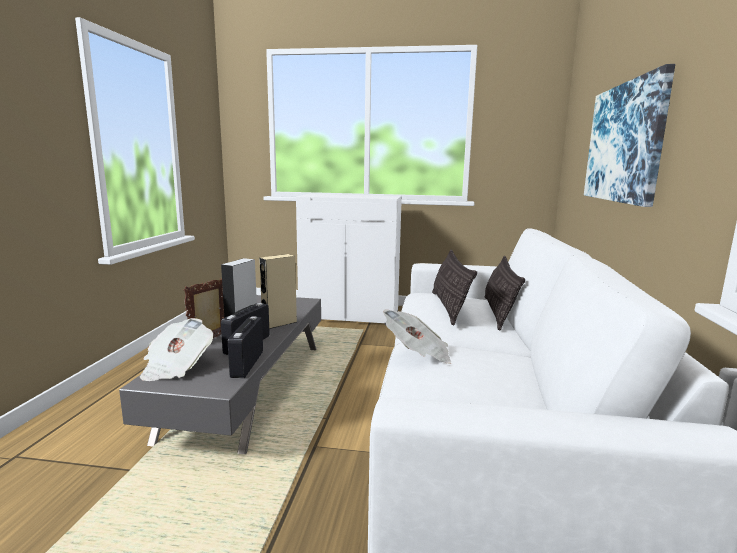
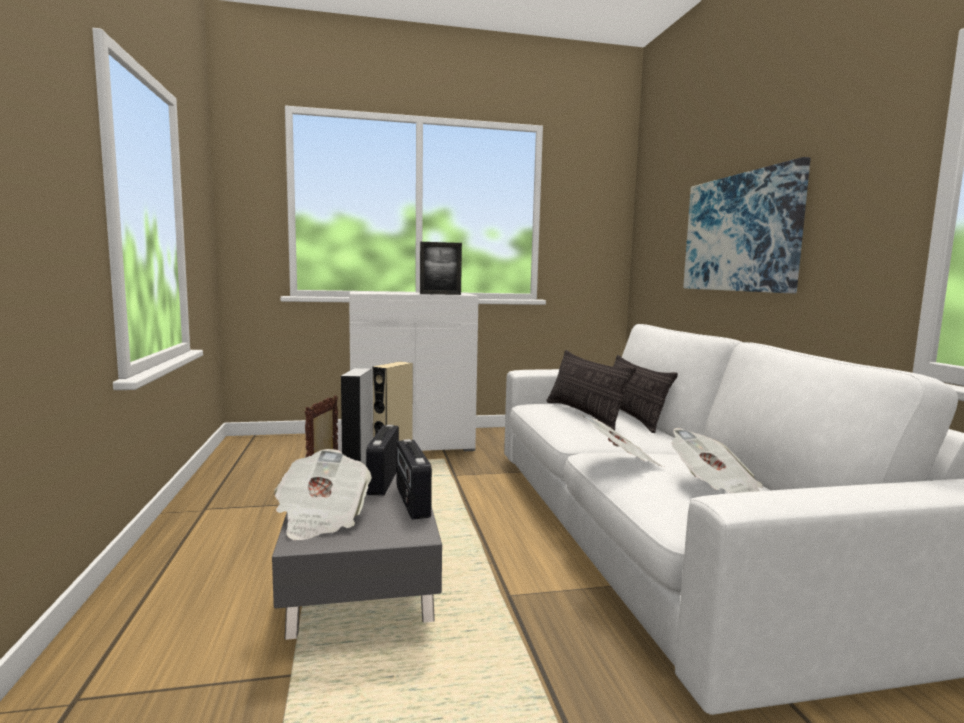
camera: 20 degrees left, 5 degrees down
(367, 197) = (440, 294): none -> picture frame
(474, 391) = (715, 490): none -> newspaper

